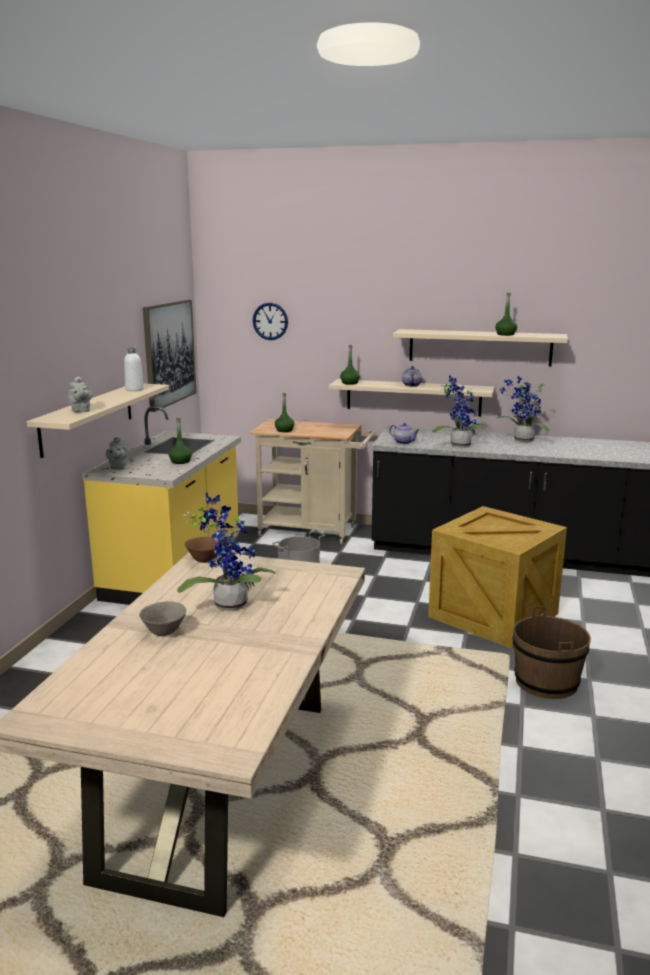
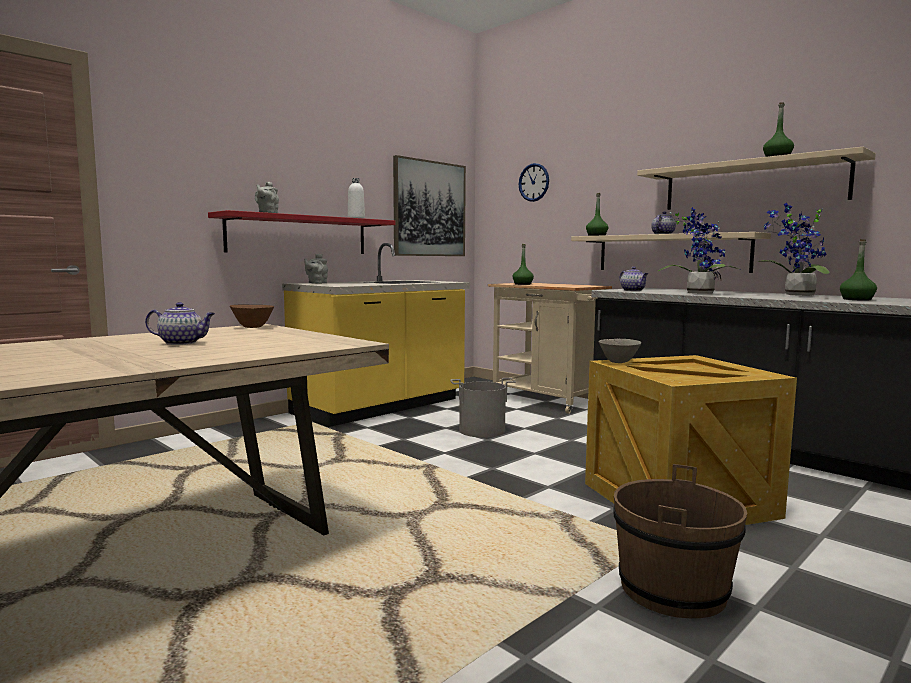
camera: 30 degrees right, 10 degrees down
(88, 418) = (299, 235): beige shelf -> red shelf
(164, 633) = (68, 347): grey bowl -> grey bowl (618, 362)
(180, 461) = (374, 284): green bottle -> green bottle (857, 299)
(228, 603) = (182, 343): potted plant -> teapot

